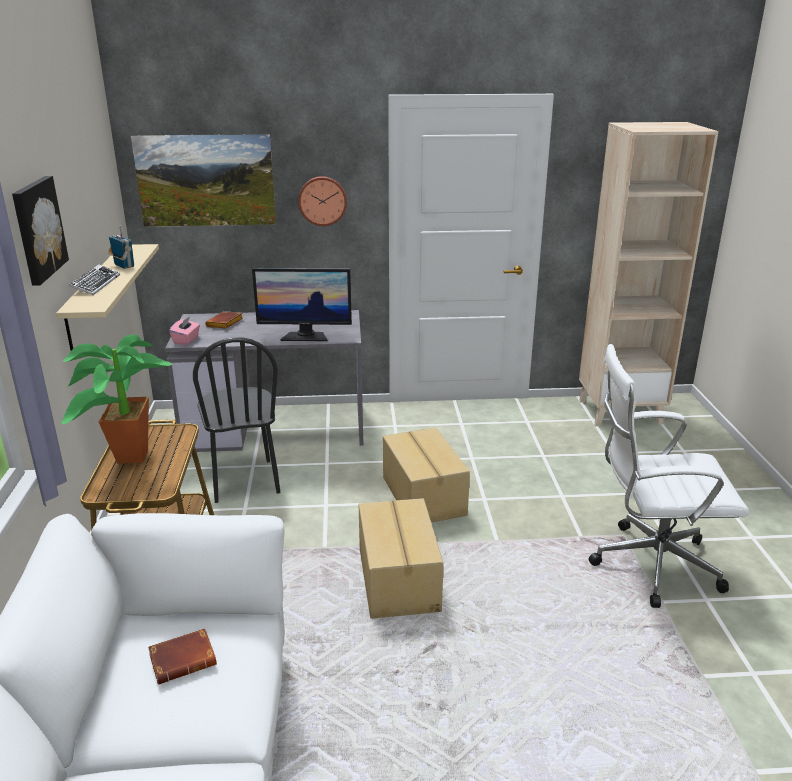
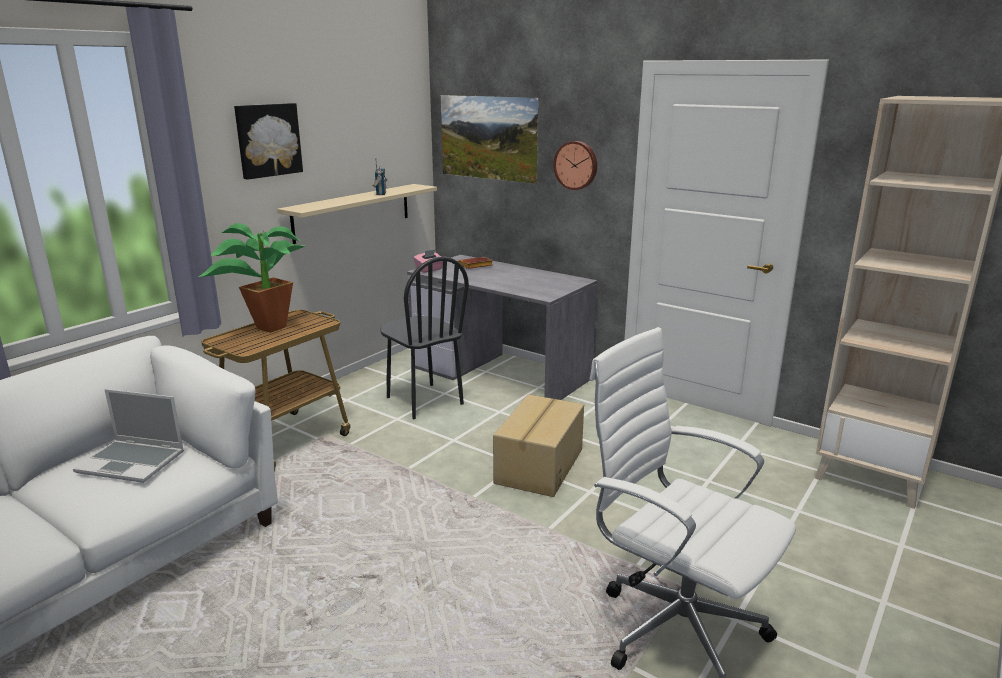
camera: 40 degrees right, 5 degrees down
(96, 284) = (337, 199): keyboard -> none
(184, 659) = (133, 462): brown book -> laptop
(244, 481) = (424, 401): black chair -> black chair turned 60 degrees counterclockwise
(305, 336) = (515, 287): monitor -> none
(399, 579) = (425, 516): cardboard box -> none

